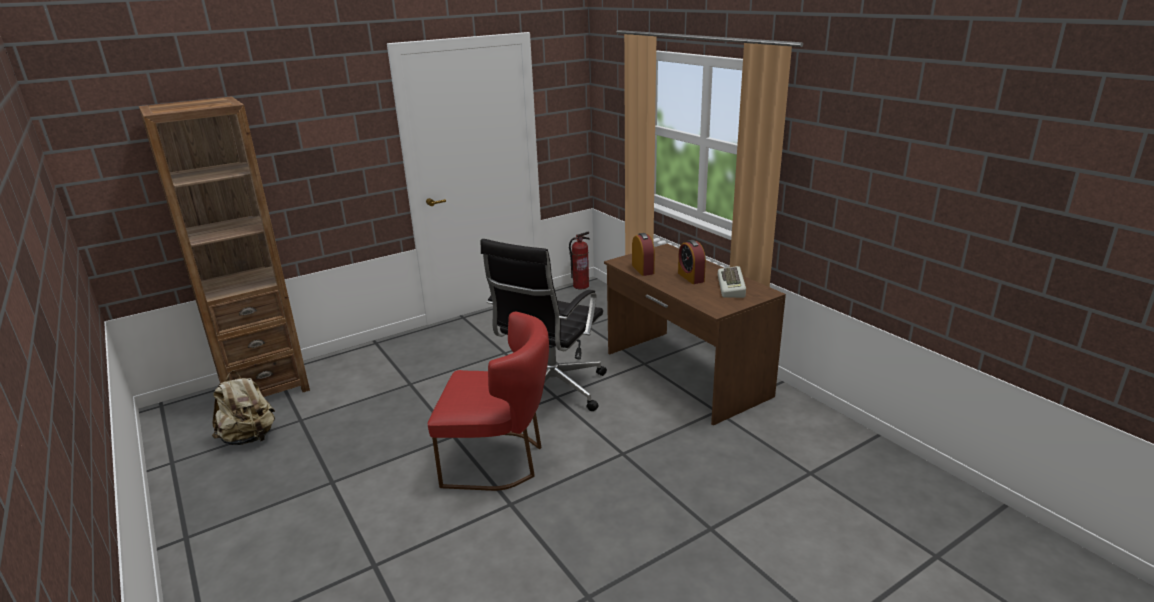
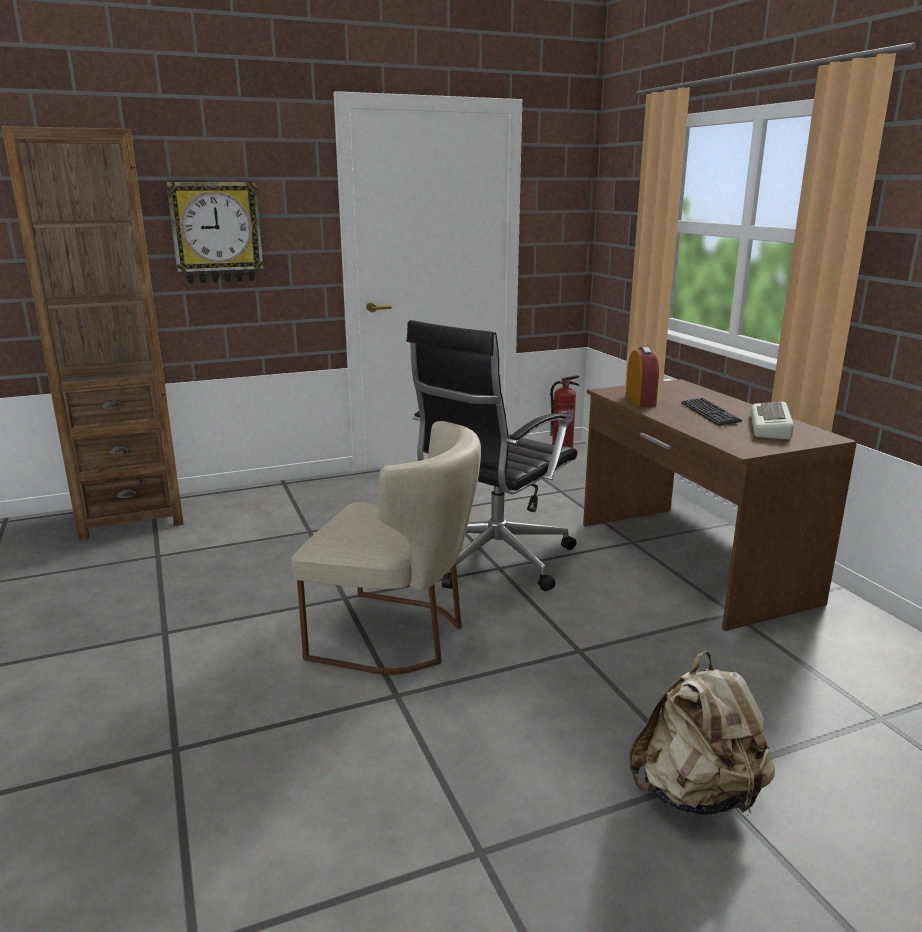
camera: 10 degrees right, 5 degrees down
(249, 438) = (87, 568): beige backpack -> beige backpack (697, 794)
(306, 162) = (216, 232): none -> wall clock
(499, 460) = (398, 636): red chair -> beige chair
(691, 277) = (710, 413): alarm clock -> keyboard

